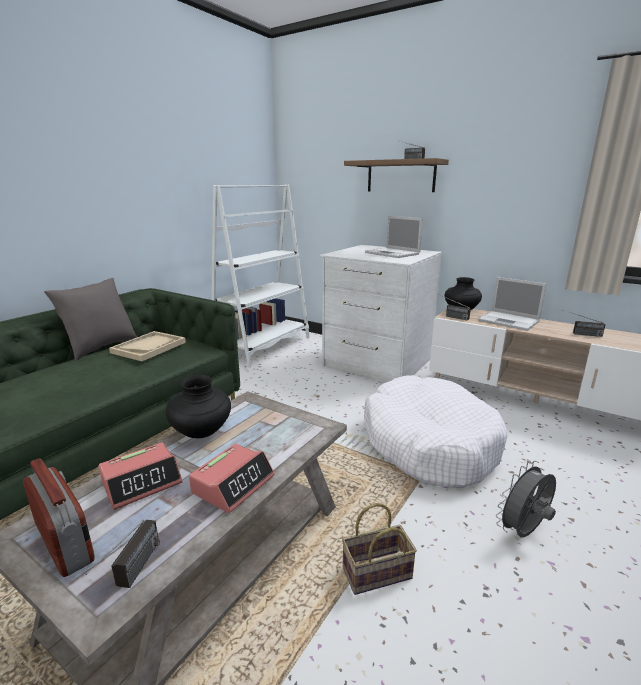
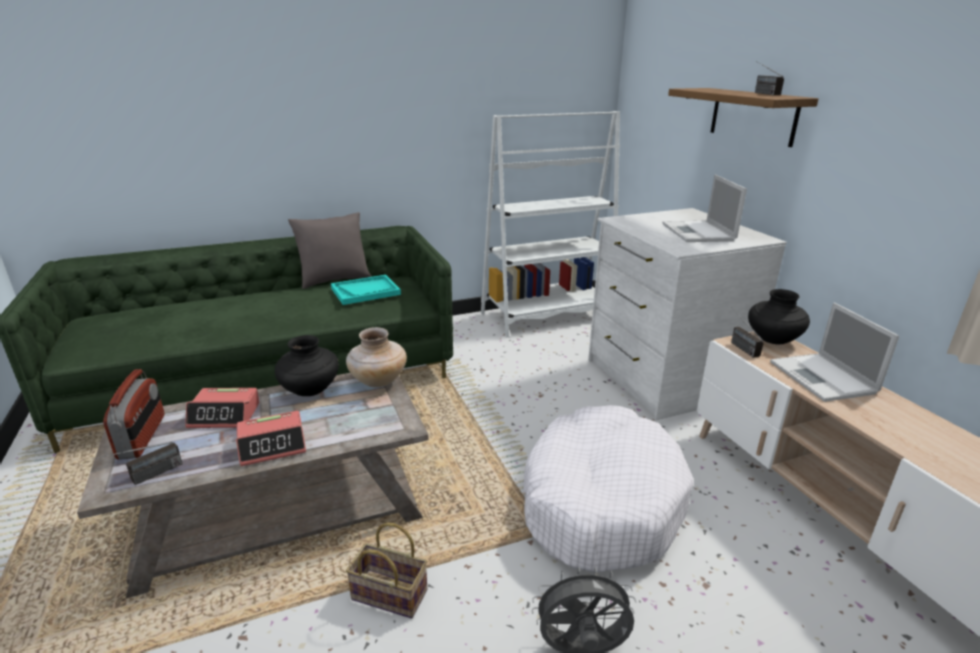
camera: 35 degrees right, 5 degrees up
(149, 347) = (365, 291): beige tray -> turquoise tray
(253, 405) = (378, 381): none -> beige vase
(580, 334) = (914, 436): radio -> none

